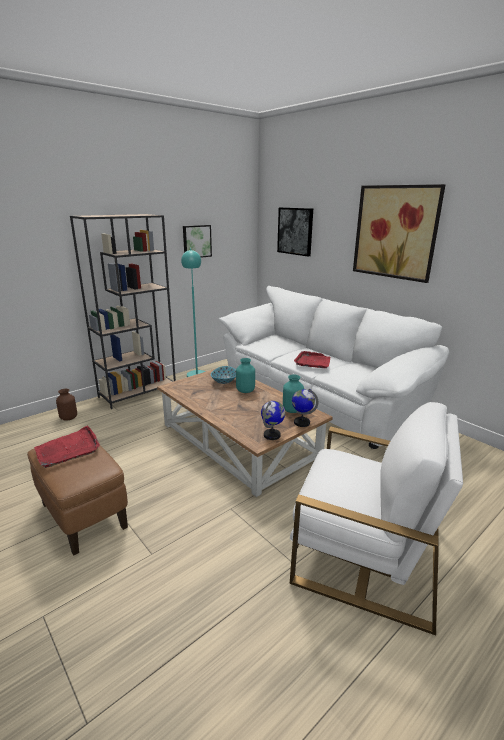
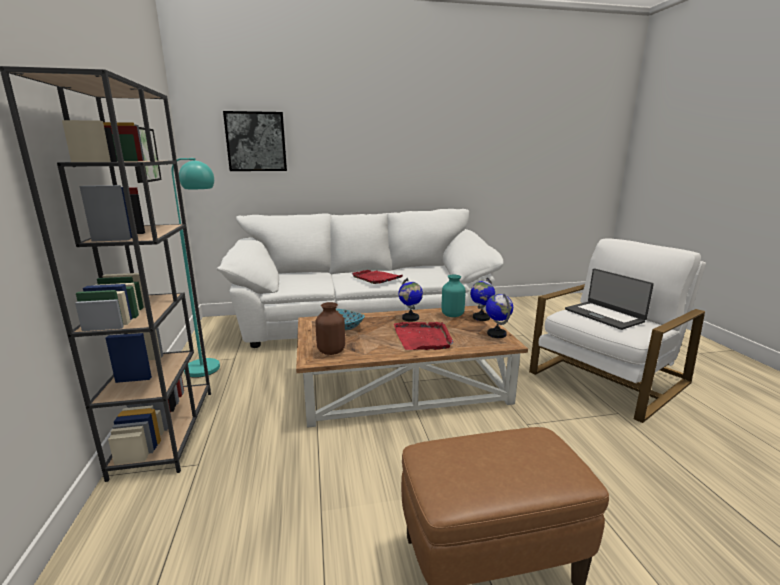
camera: 60 degrees left, 5 degrees down
(68, 449) = (471, 464): red tray -> red tray (423, 338)
(69, 418) = (131, 540): brown vase -> brown vase (331, 351)
(245, 391) = (384, 323): turquoise vase -> none
(265, 396) = (410, 318): none -> globe
(348, 475) = (604, 315): none -> laptop
(395, 232) = (394, 135): picture -> none

